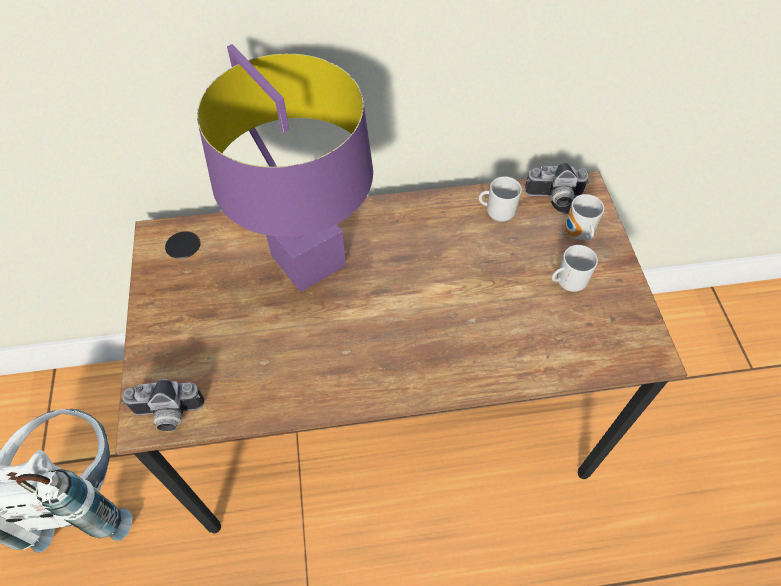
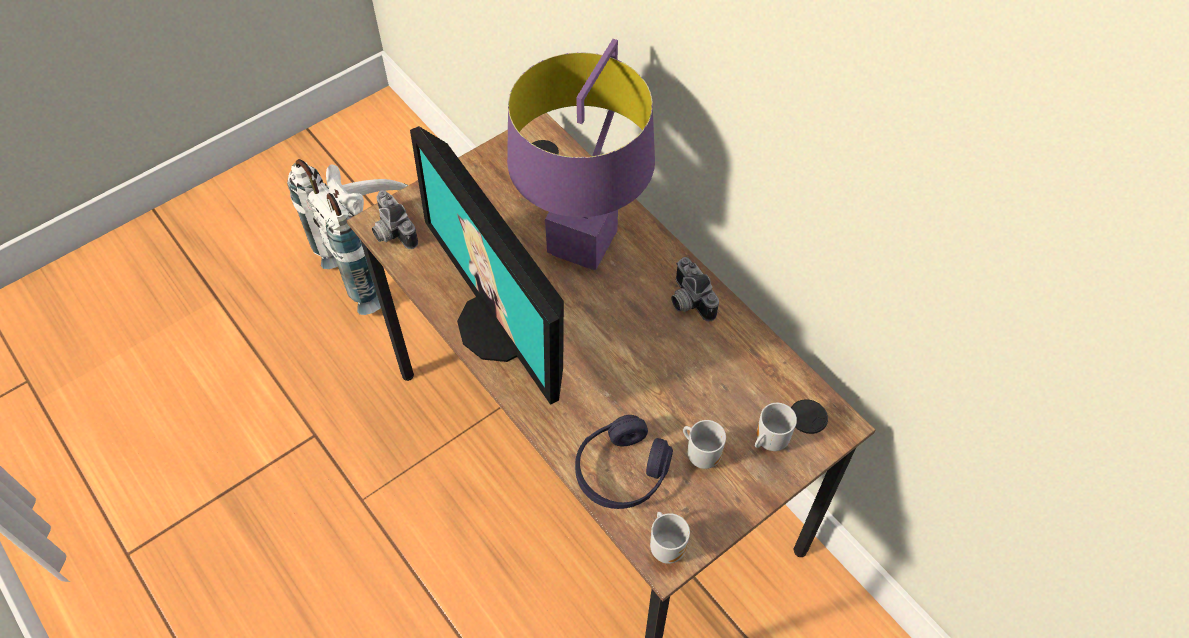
camera: 60 degrees right, 0 degrees up
(348, 369) = (499, 326): none -> monitor
(497, 213) = (745, 361): mug -> mug (668, 546)
(554, 198) = (802, 402): camera -> camera (687, 301)
(555, 346) = (621, 471): none -> purple headphones

